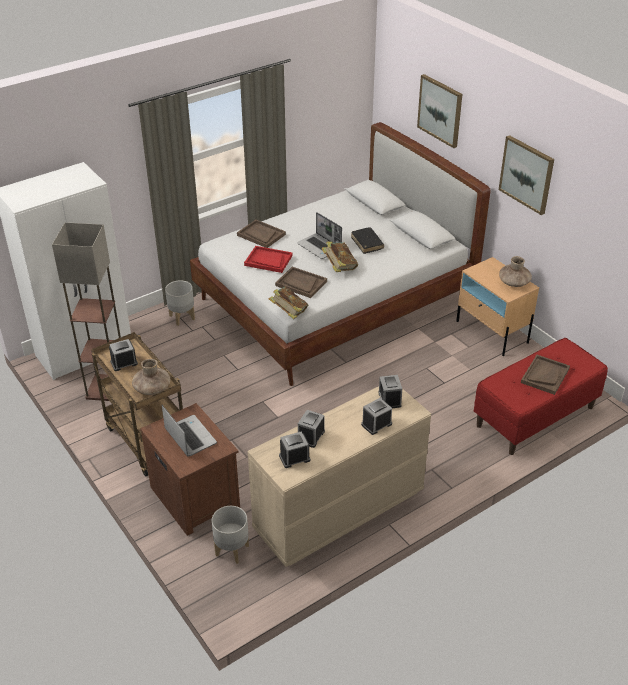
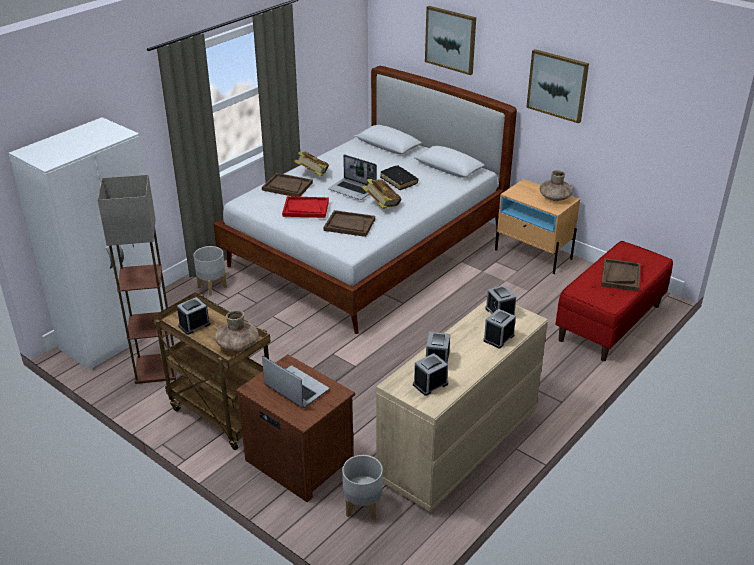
camera: 15 degrees left, 5 degrees down
(289, 313) = (349, 253): book -> book (312, 175)

